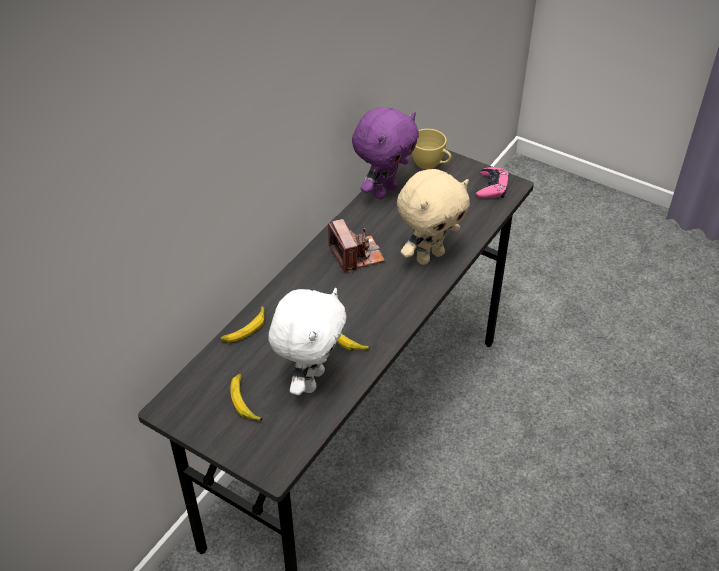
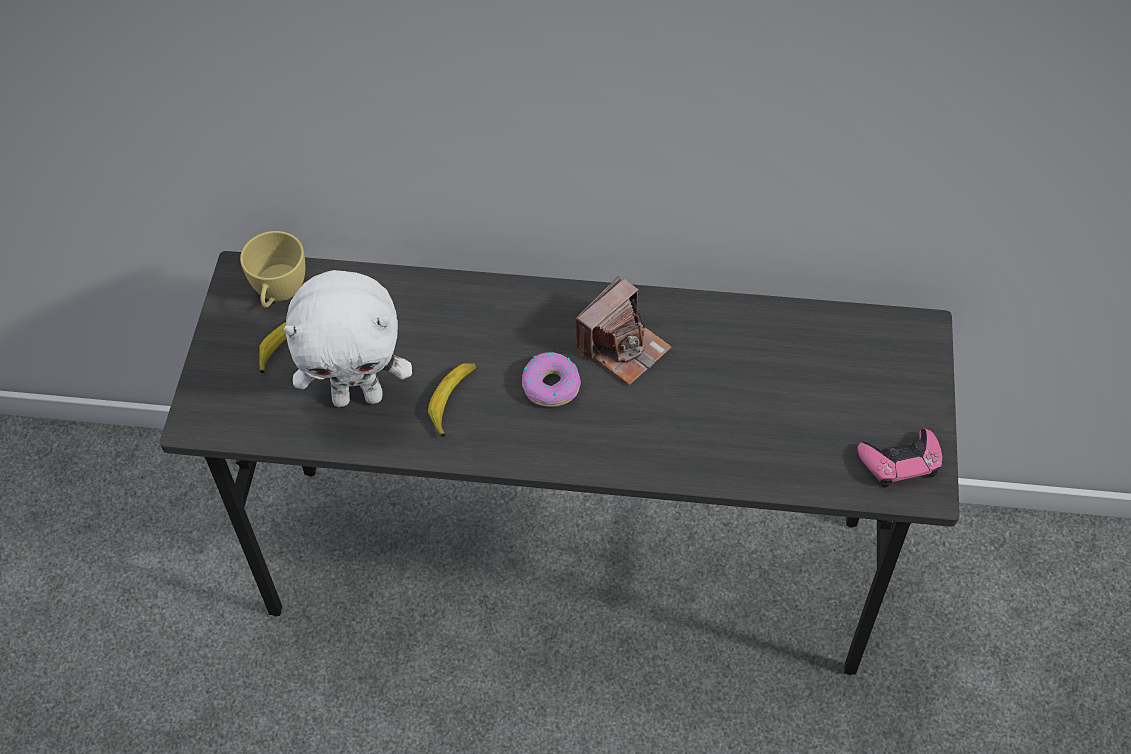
camera: 65 degrees right, 10 degrees up
(245, 329) = (410, 287): banana -> none
(362, 292) = (551, 385): none -> donut
(384, 191) = (787, 323): purple plush toy -> none
(429, 256) = (677, 437): beige plush toy -> none
(430, 165) = (894, 357): yellow cup -> yellow cup (279, 294)

